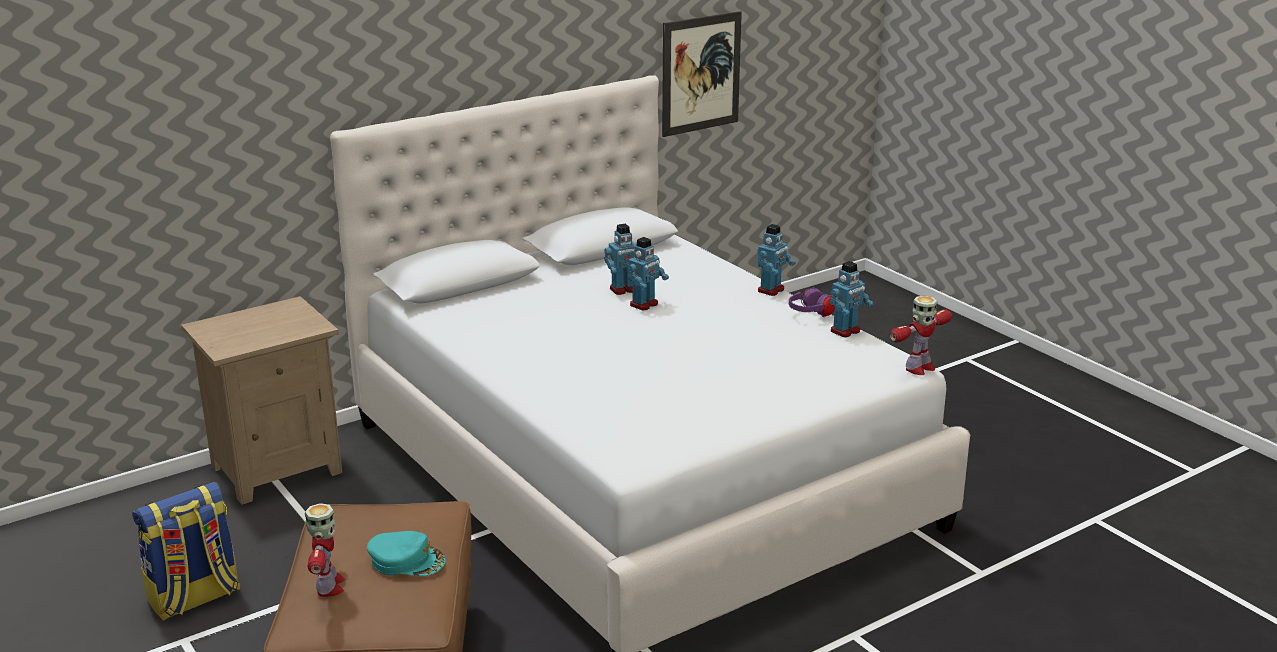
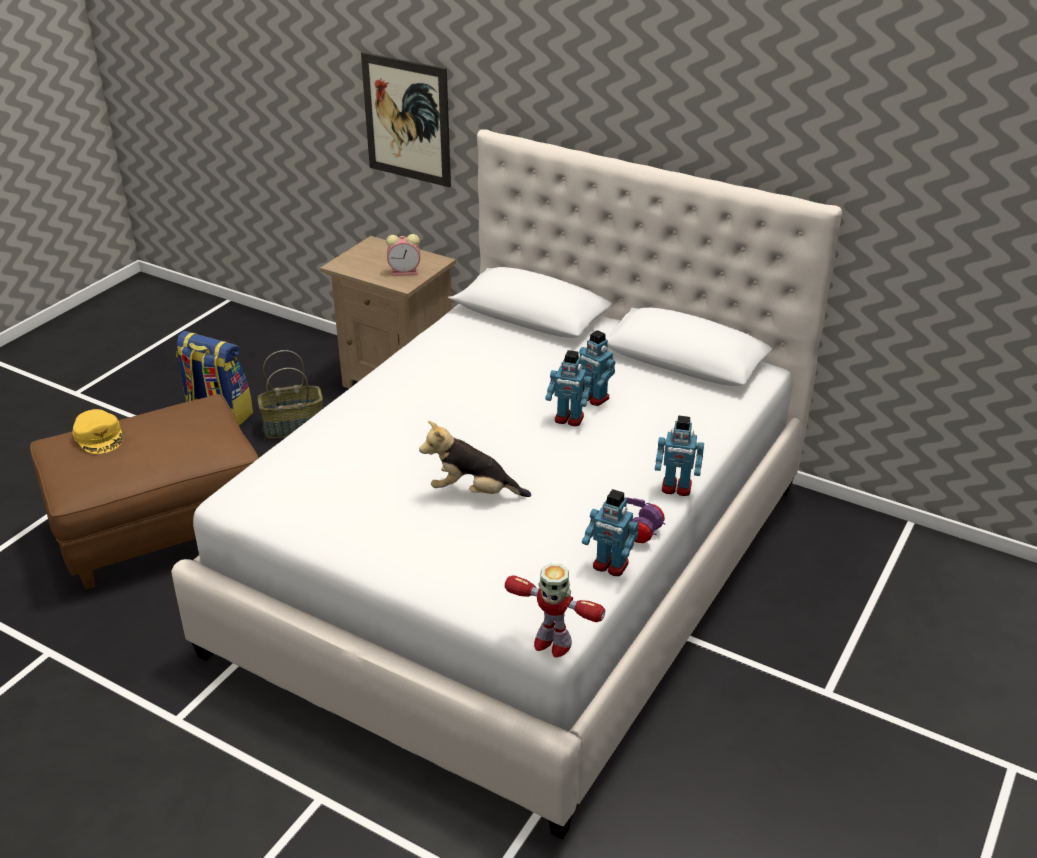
camera: 65 degrees right, 10 degrees up
(283, 549) = (294, 426): none -> basket
(292, 322) = (405, 272): none -> alarm clock
(329, 586) = (99, 436): toy robot -> yellow cap
(407, 560) = (144, 457): turquoise cap -> none
(701, 73) = (929, 233): picture -> picture (407, 120)
(713, 359) = (473, 492): none -> plush toy

